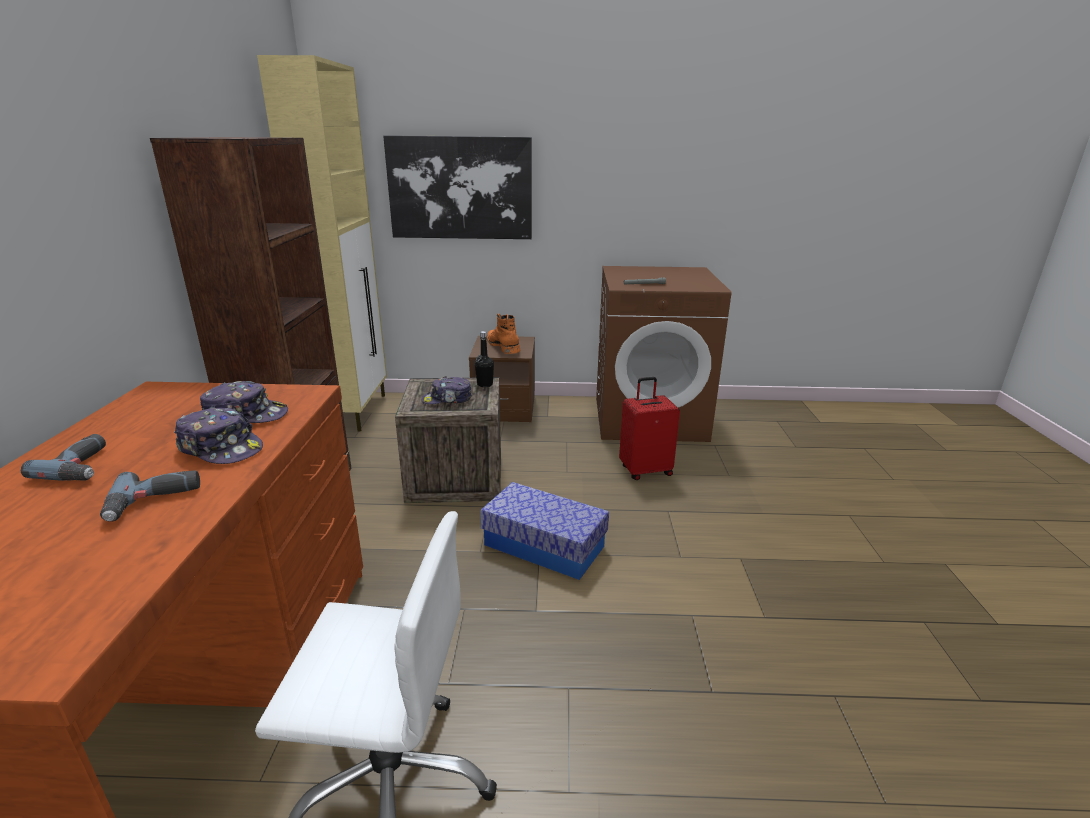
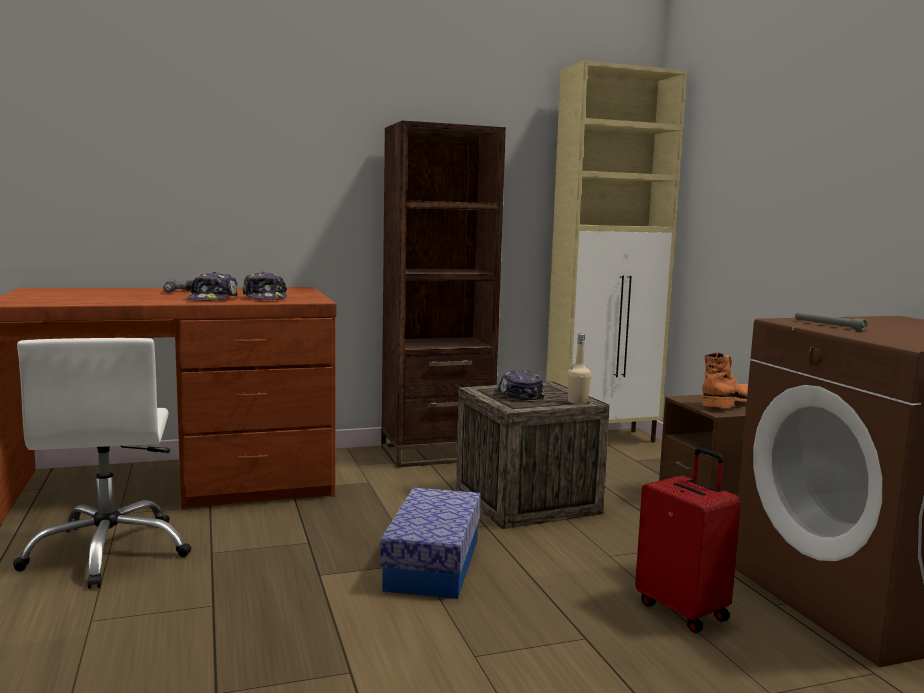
camera: 70 degrees right, 15 degrees down
(154, 501) = (144, 299): power drill -> none
(460, 188) = (754, 194): picture -> none
(485, 384) = (577, 402): black bottle -> beige bottle

